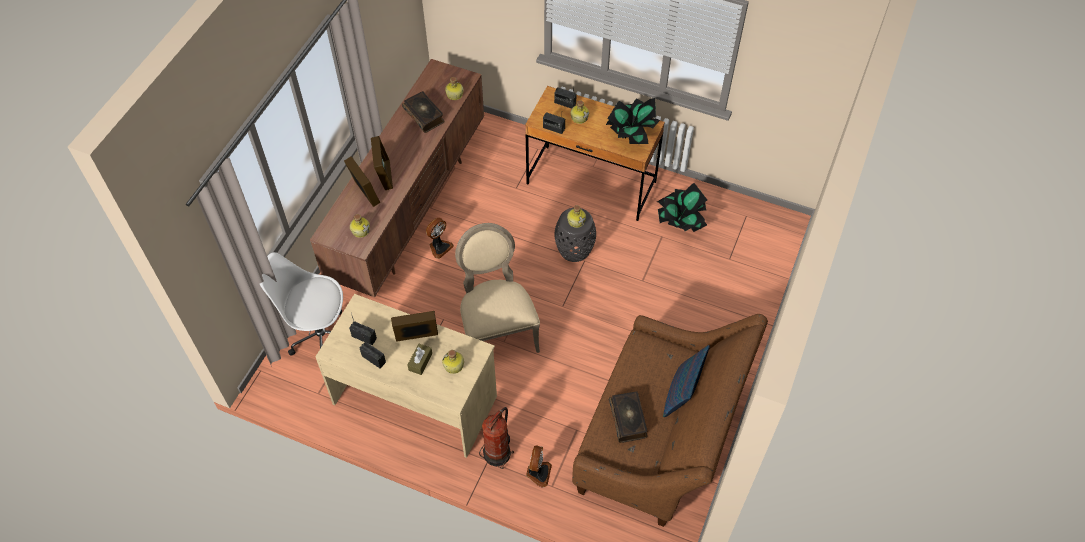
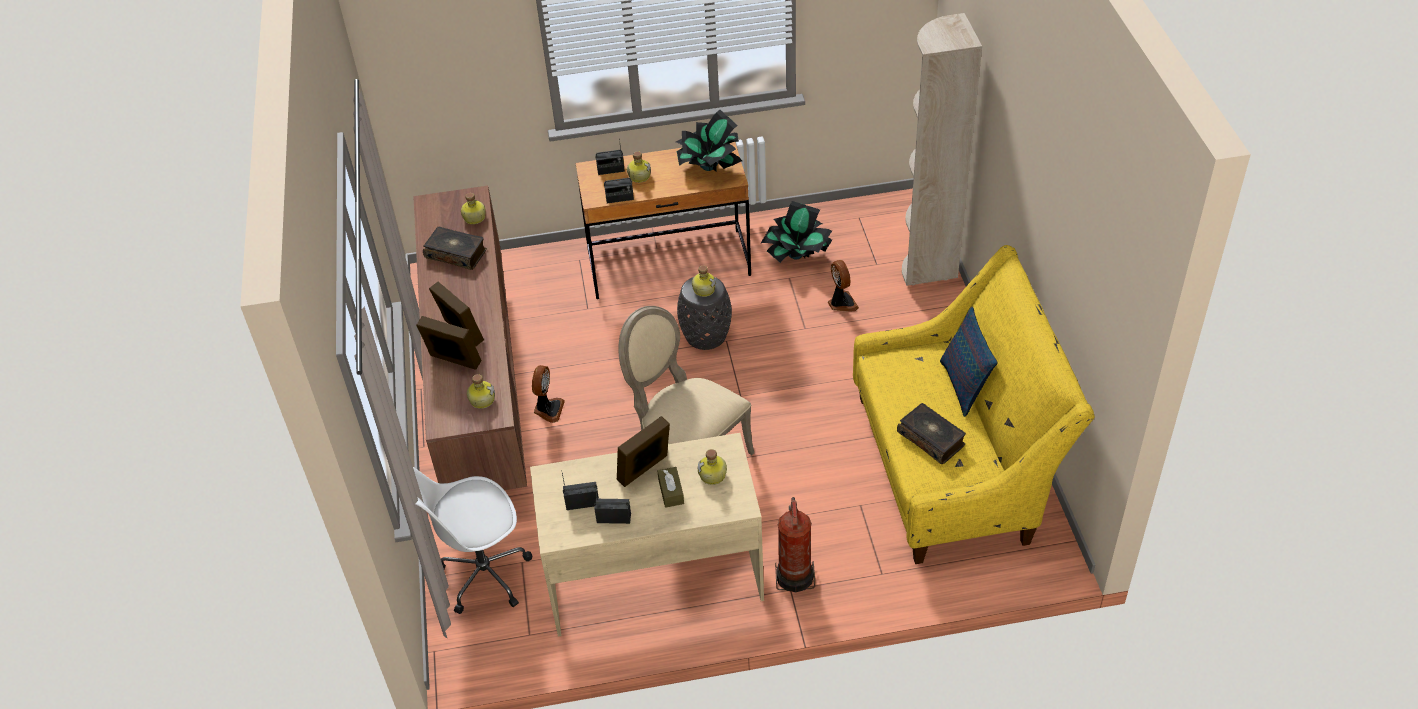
camera: 30 degrees left, 10 degrees down
(538, 473) = (856, 570): fan -> fan (841, 303)
(659, 440) = (954, 466): brown sofa -> yellow sofa
(760, 283) = (927, 271): none -> beige bookcase

